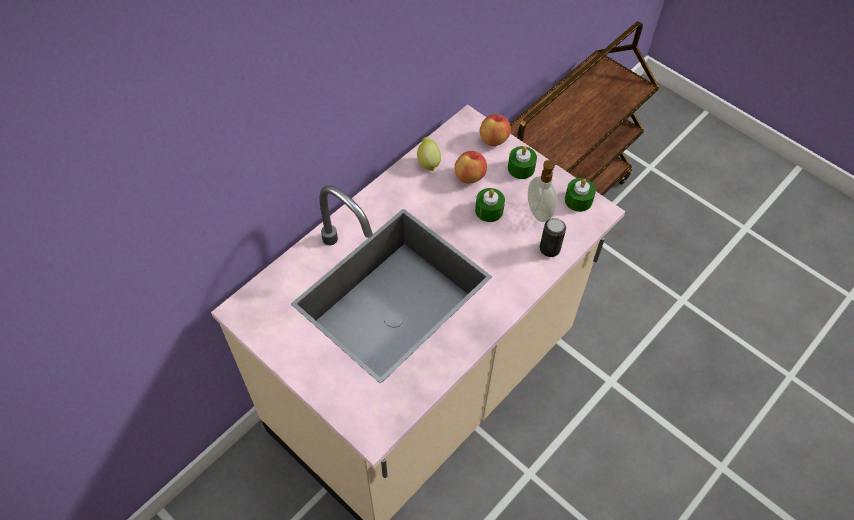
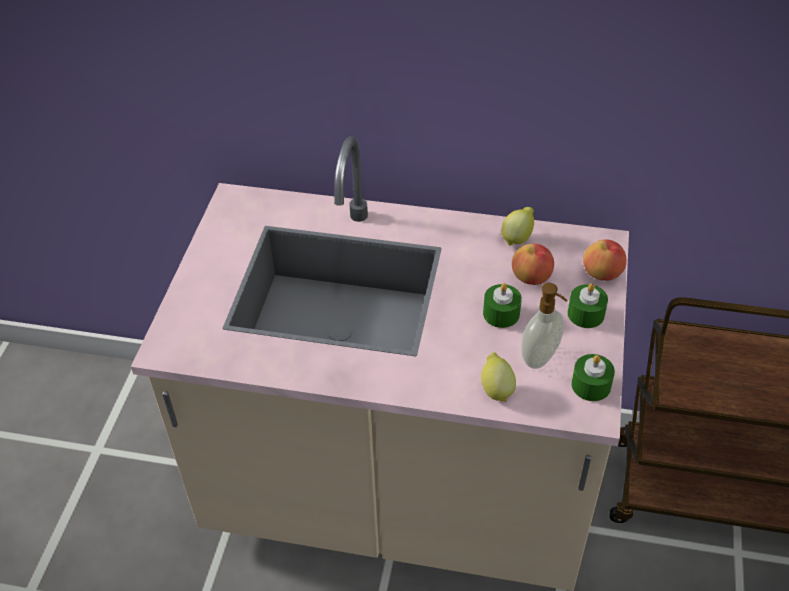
camera: 60 degrees right, 10 degrees down
(549, 249) = (496, 389): can -> lemon

